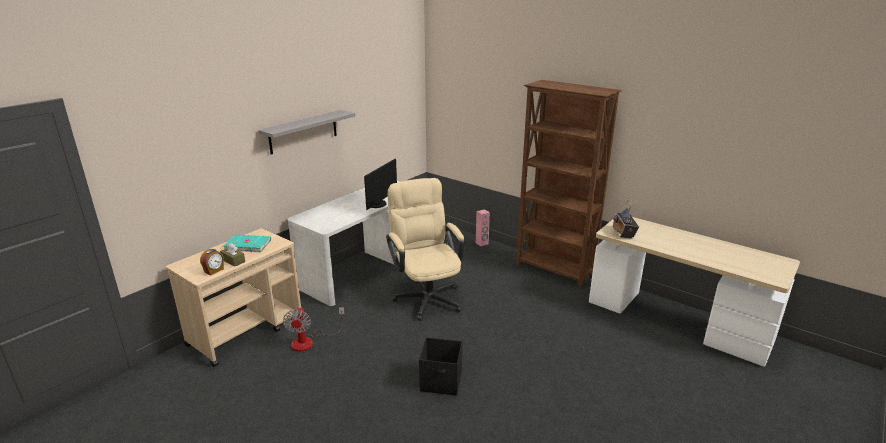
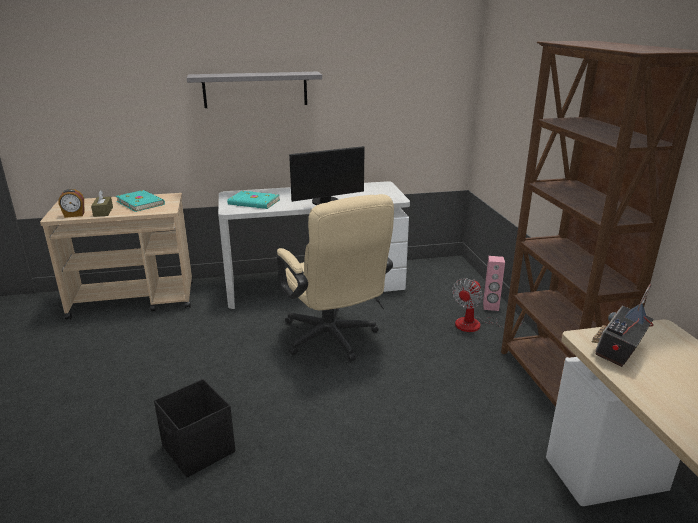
camera: 40 degrees right, 0 degrees up
(309, 341) = (160, 333): fan -> fan (477, 325)
(331, 219) = (254, 202): none -> turquoise book
(426, 296) = (333, 340): beige office chair -> beige office chair turned 135 degrees clockwise

